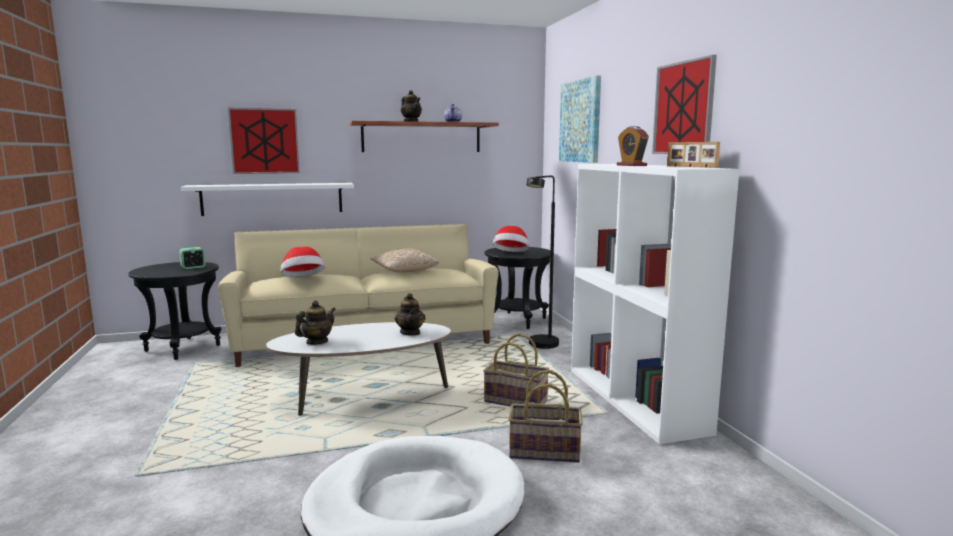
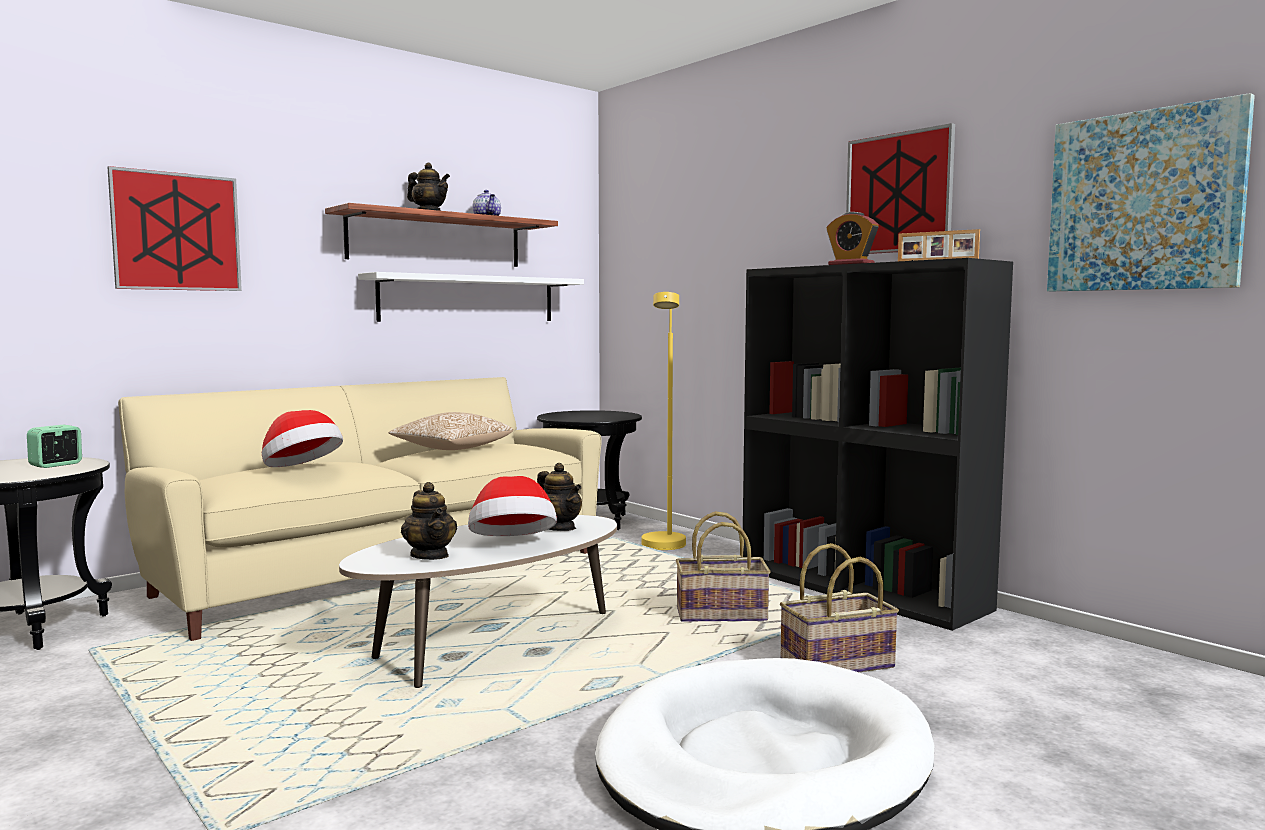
camera: 25 degrees left, 5 degrees down
(272, 198) = (190, 336): white shelf -> white shelf (469, 299)
(316, 342) = (430, 555): teapot -> teapot turned 135 degrees clockwise
(511, 254) = (586, 418): hat -> hat (513, 544)
(541, 346) = (664, 547): black floor lamp -> yellow floor lamp
(580, 121) = (686, 221): picture -> picture (1144, 201)
(636, 399) = (862, 588): white bookcase -> black bookcase

